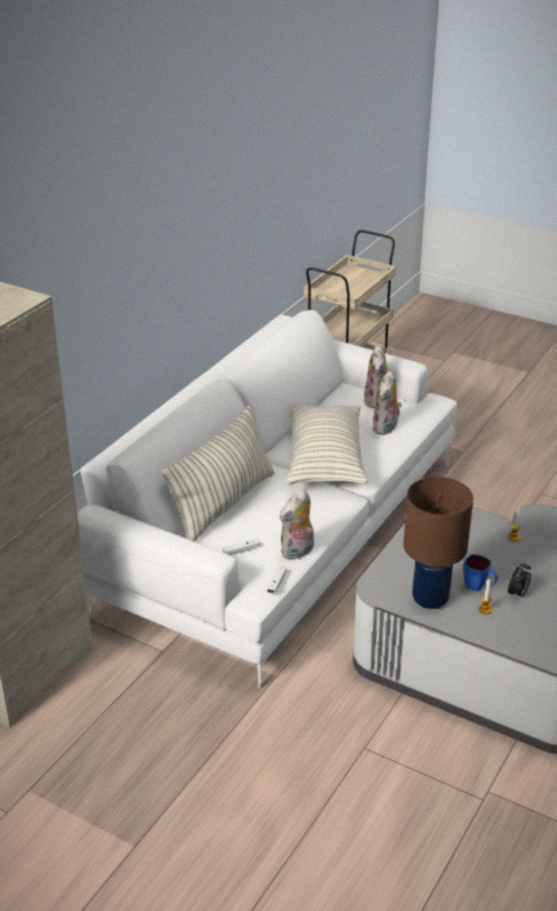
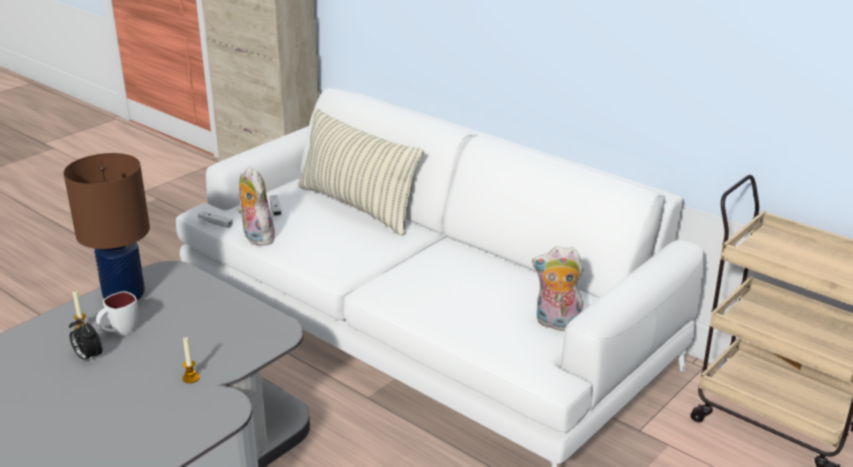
camera: 100 degrees right, 5 degrees down
(324, 460) = (420, 269): pillow -> none
(386, 428) = (481, 321): plush toy -> none
(479, 588) = (119, 332): blue mug -> white mug

